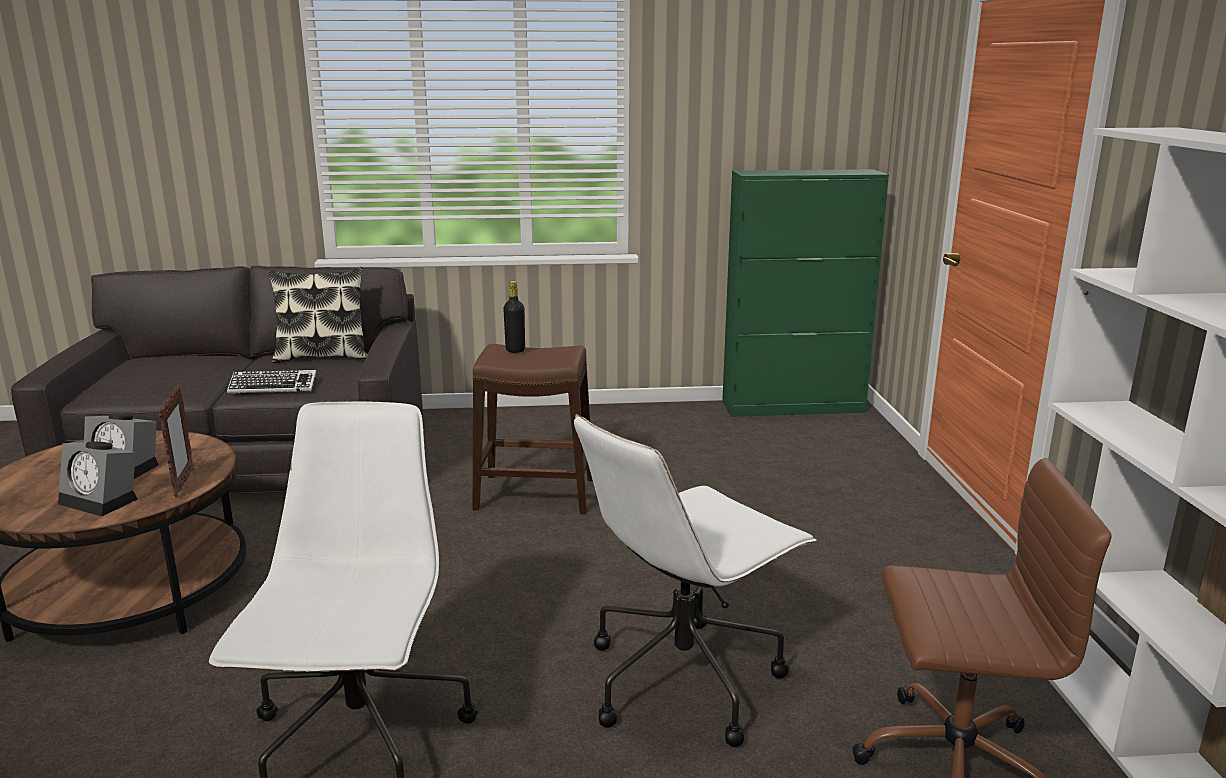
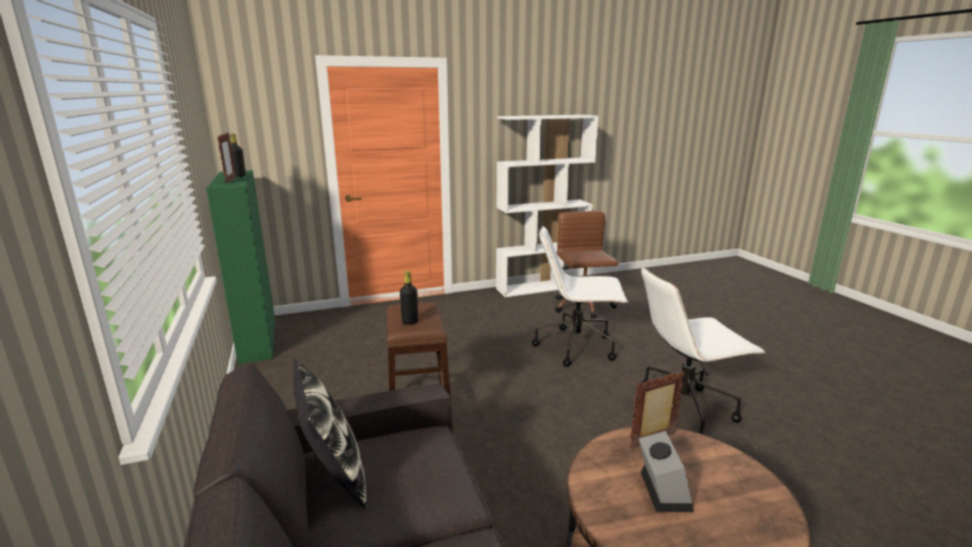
camera: 105 degrees left, 0 degrees up
(103, 500) = (711, 468): alarm clock -> none
(273, 387) = (446, 473): keyboard -> none
(685, 678) = (577, 347): white office chair -> white office chair turned 150 degrees clockwise
(781, 172) = (230, 181): none -> picture frame
(826, 172) = (239, 176): none -> black bottle

